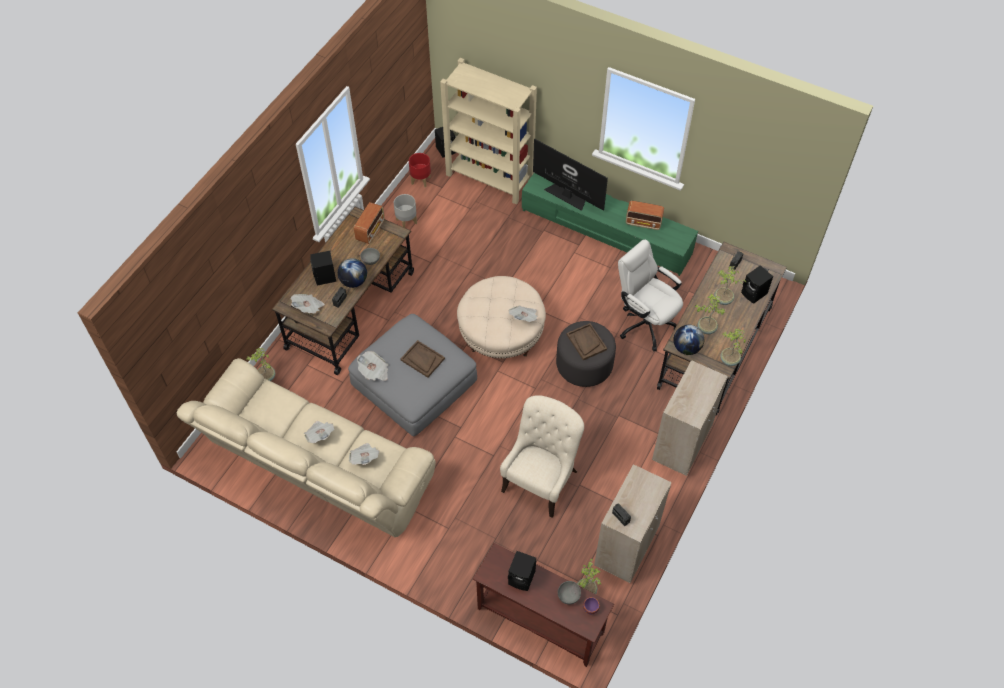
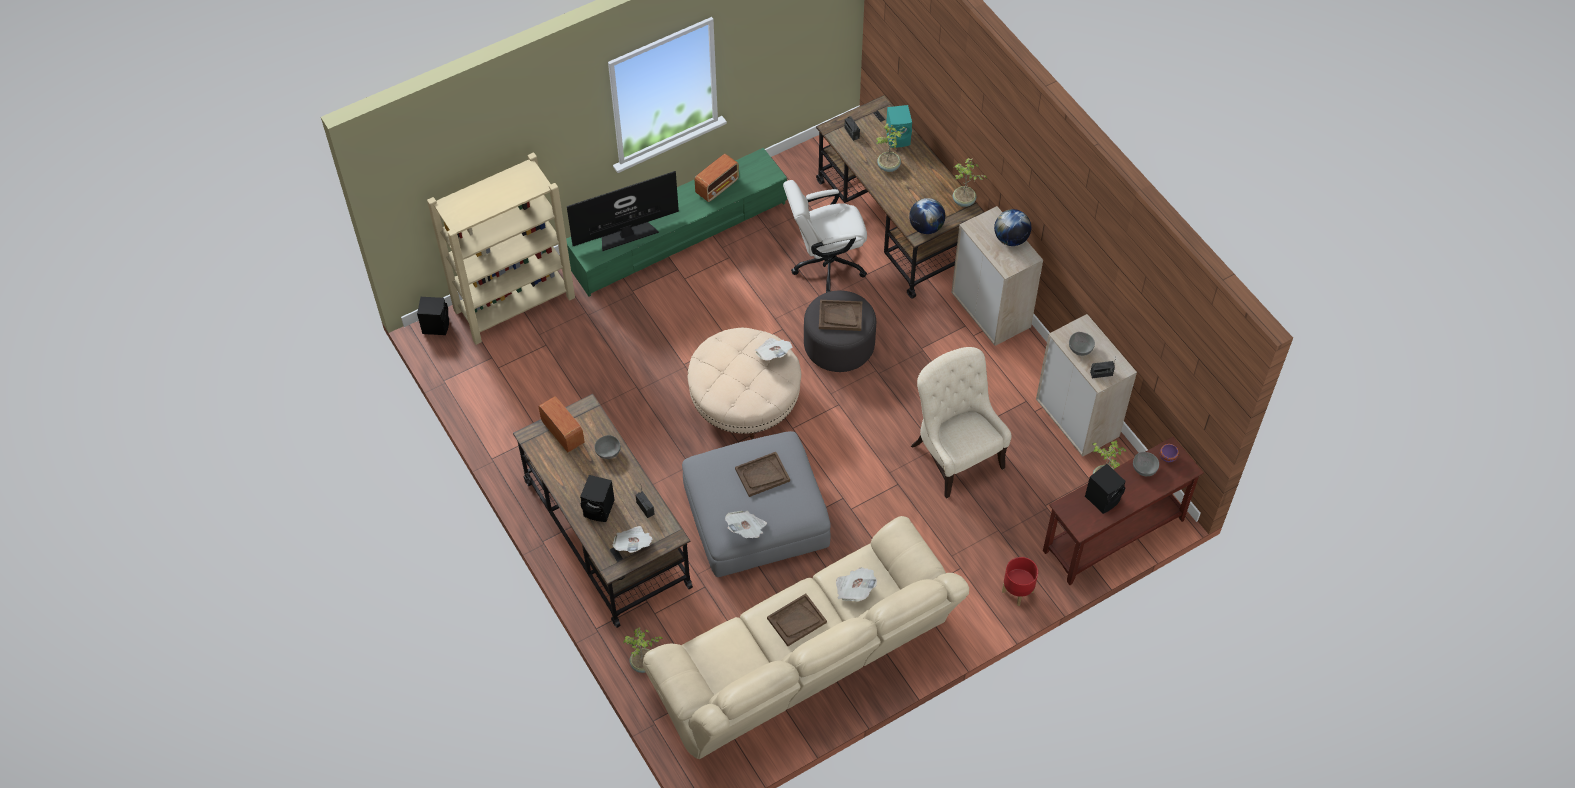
camera: 60 degrees left, 0 degrees up
(320, 435) = (796, 621): newspaper -> brown tray
(354, 281) = (627, 482): globe -> globe (1011, 239)
(406, 221) = (516, 417): grey planter -> none
(421, 180) = (463, 373): red planter -> red planter (1017, 591)
(634, 492) = (1080, 348): none -> grey bowl
(706, 328) = (913, 199): potted plant -> none
(754, 294) = (899, 138): black speaker -> turquoise speaker

